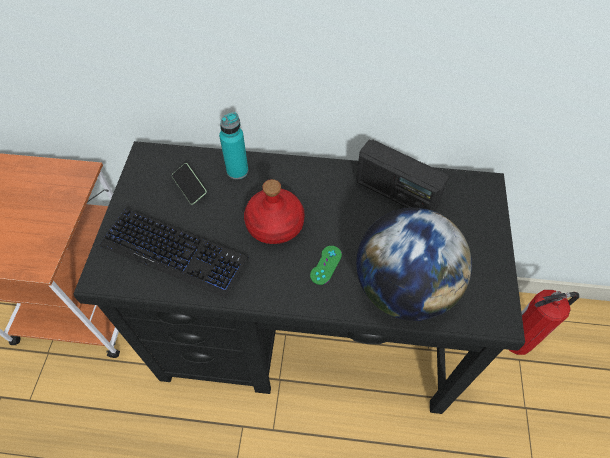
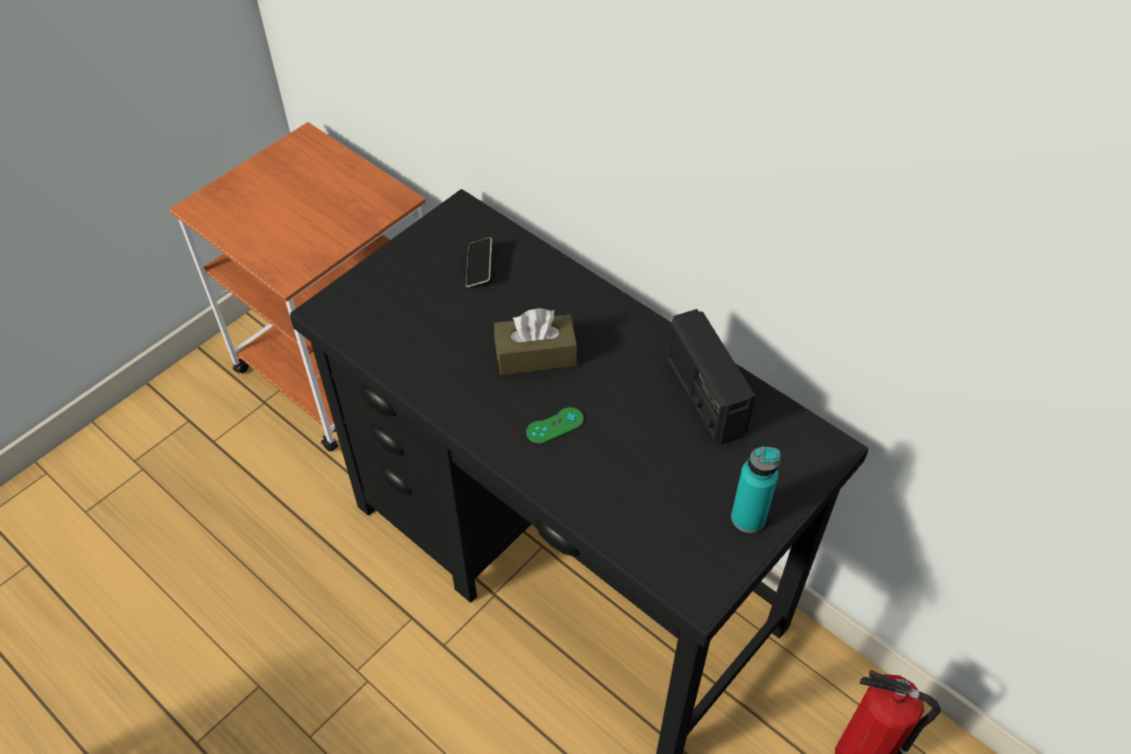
camera: 35 degrees right, 5 degrees down
(174, 252) = (411, 325): keyboard -> none
(237, 171) = (544, 276): turquoise bottle -> turquoise bottle (748, 518)
(275, 225) = (535, 355): red bottle -> brown tissue box
(403, 288) = (618, 498): globe -> none

